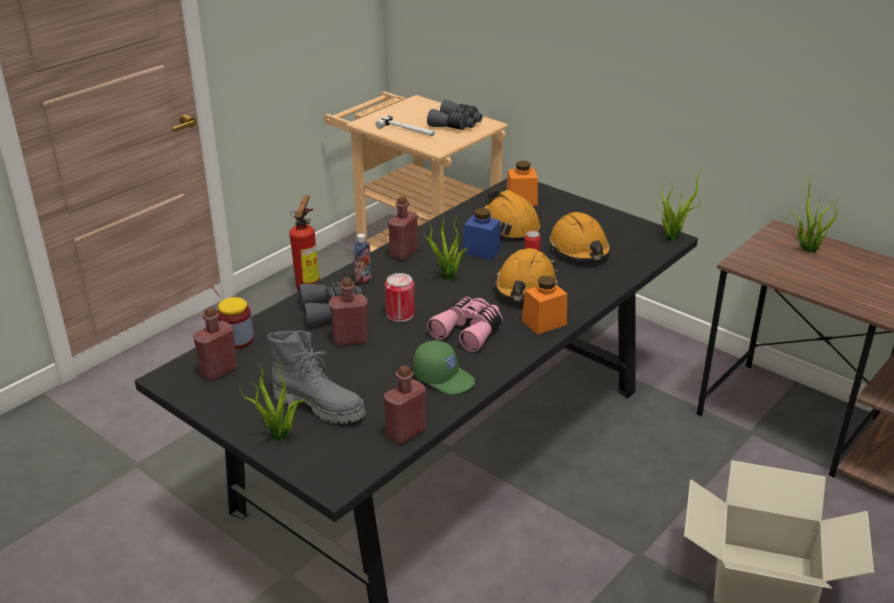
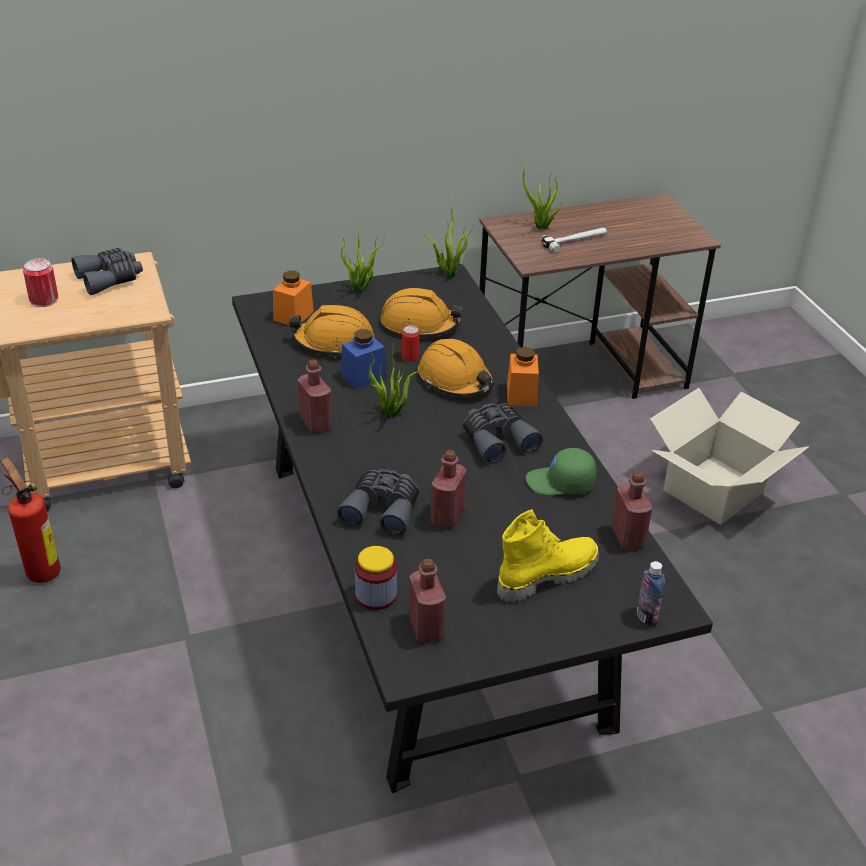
camera: 60 degrees left, 5 degrees up
(280, 436) = (577, 620): potted plant -> potted plant (361, 289)
(320, 406) = (546, 576): grey boot -> yellow boot
(363, 281) = (343, 468): bottle -> bottle (646, 617)
(400, 314) = (430, 468): can -> can (44, 300)
(406, 130) = (78, 312): hammer -> hammer (575, 241)
(444, 377) = (560, 483): green cap -> green cap turned 150 degrees counterclockwise
(469, 330) = (497, 440): pink binoculars -> grey binoculars

